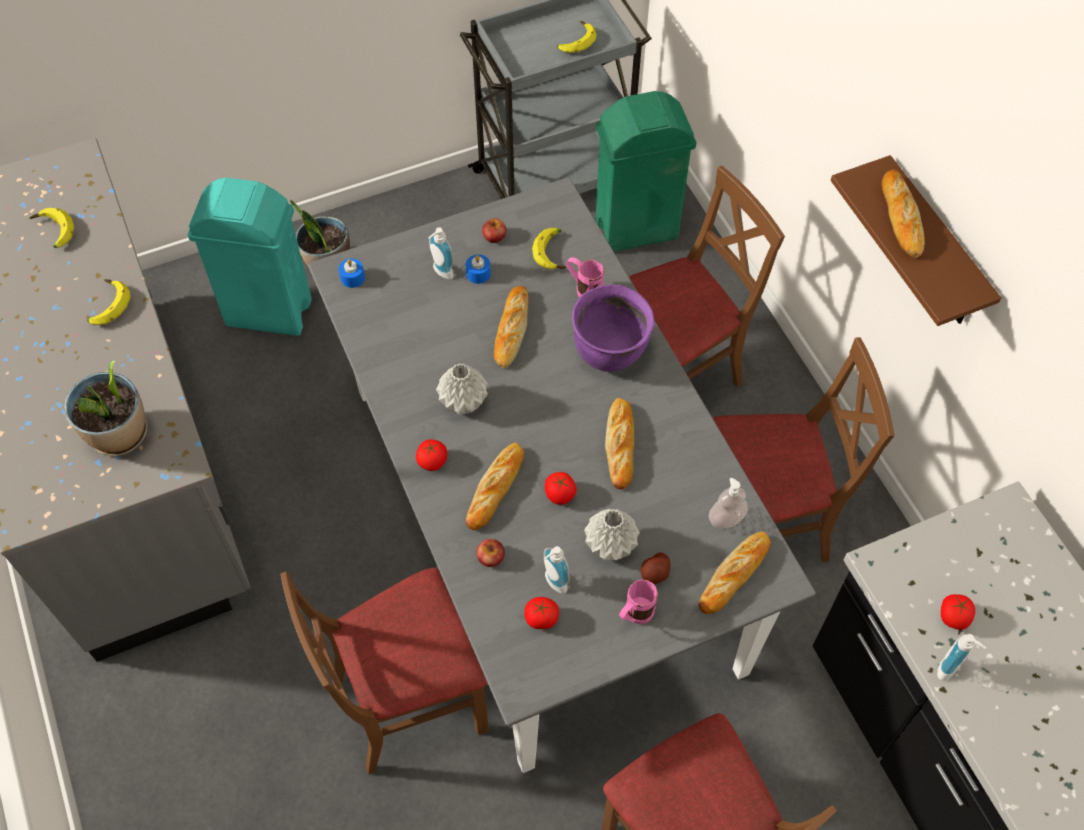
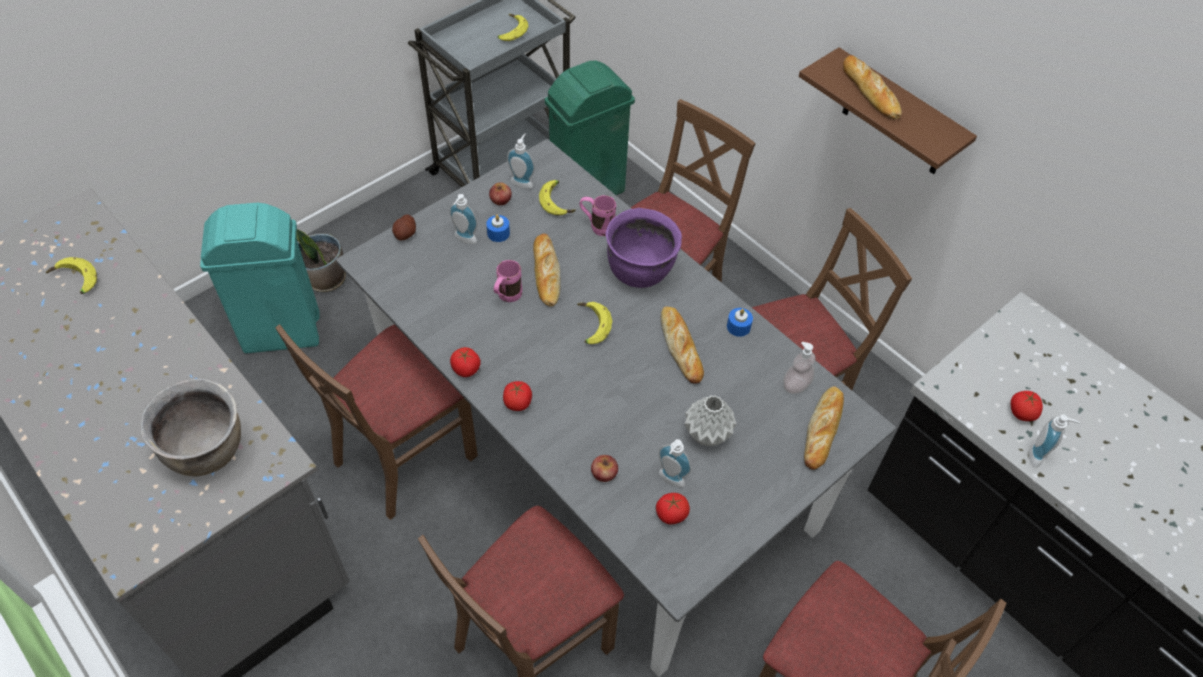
camera: 20 degrees left, 5 degrees down
(107, 306) = (154, 335): banana -> banana (590, 326)
(120, 435) = (208, 451): potted plant -> brown cooking pot
(346, 475) = (403, 456): none -> brown chair
(352, 278) = (383, 262): blue candle -> blue candle (738, 327)
(464, 402) = (527, 344): grey vase -> none
(495, 488) = (585, 411): bread -> none
(524, 221) = (523, 182): none -> soap dispenser
(559, 494) = (644, 402): tomato -> tomato (466, 369)
(634, 616) = (752, 489): pink mug -> pink mug (506, 297)
(655, 573) = (755, 447): potato -> potato (405, 234)

